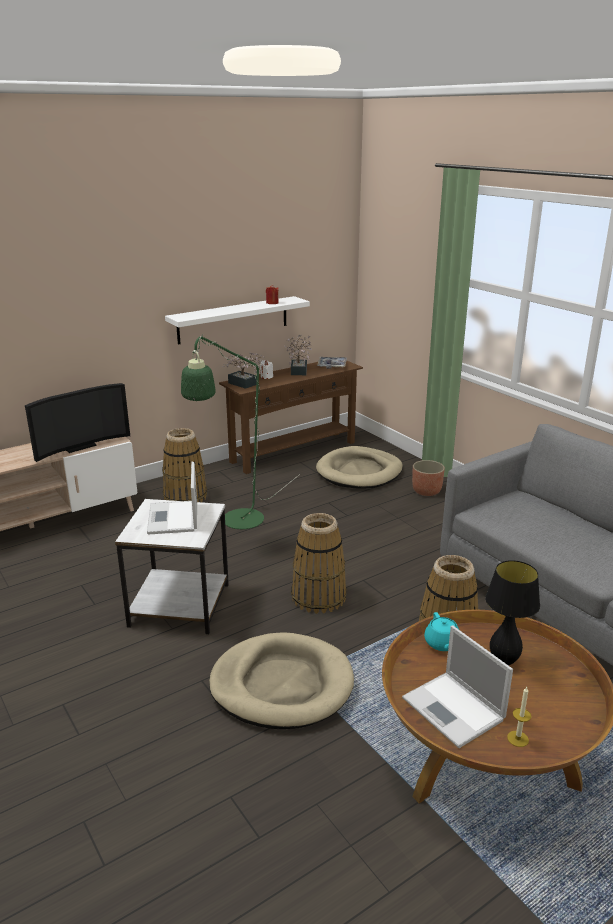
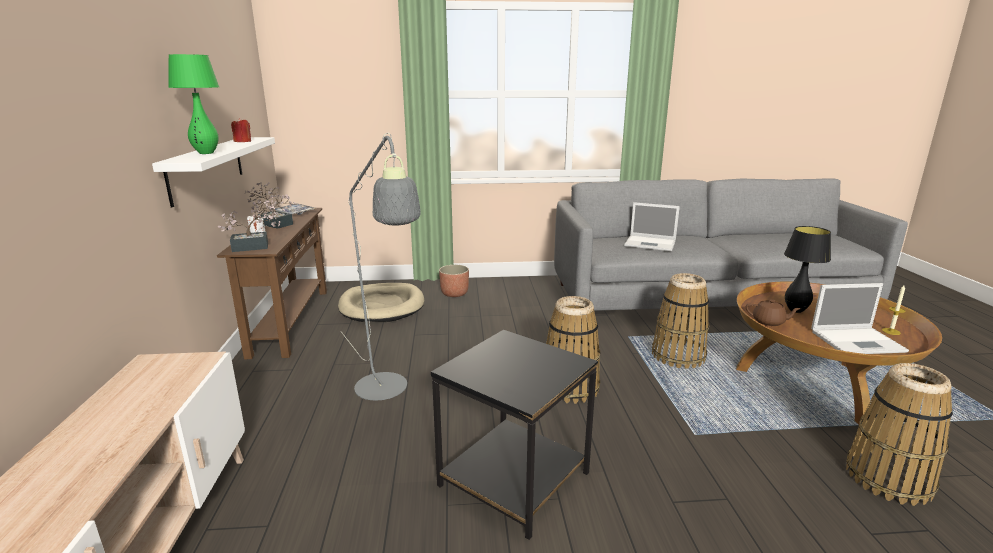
camera: 60 degrees left, 5 degrees down
(79, 446) = (162, 394): television -> none
(173, 518) = (509, 363): laptop -> laptop (651, 243)
(179, 604) = (512, 479): white side table -> black side table
(185, 496) = (274, 409): basket -> basket (888, 478)
(211, 312) = (206, 153): none -> green table lamp
(237, 524) = (386, 392): green floor lamp -> grey floor lamp
(282, 685) = (700, 449): beige dog bed -> none
(442, 643) = (769, 322): turquoise teapot -> brown teapot

